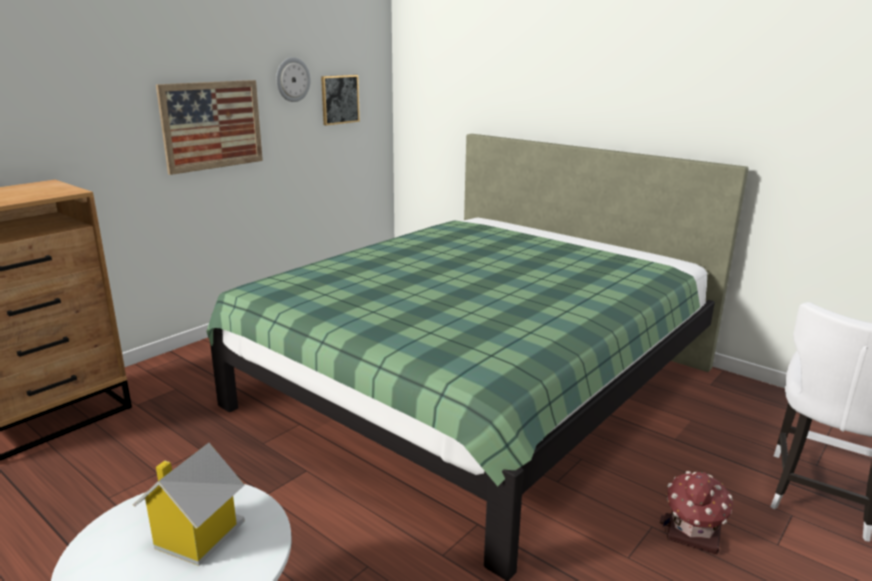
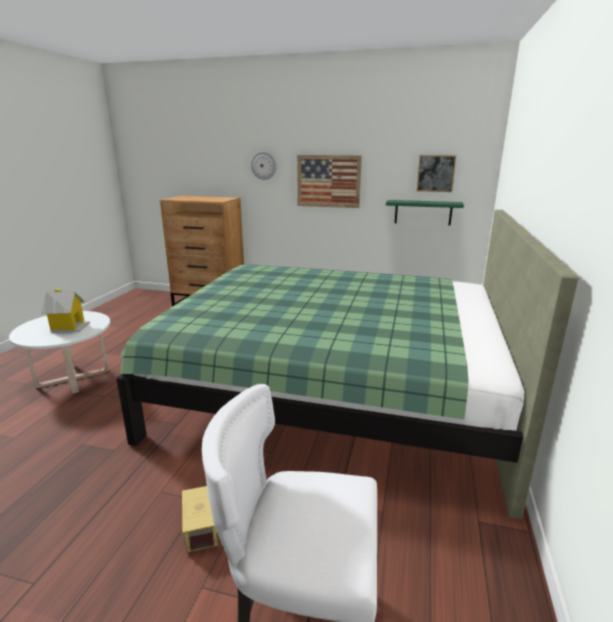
camera: 65 degrees right, 0 degrees up
(292, 79) = (393, 156): wall clock -> wall clock (263, 165)
(333, 152) = (423, 212): none -> green shelf
(693, 532) = (201, 525): toy house -> toy truck

